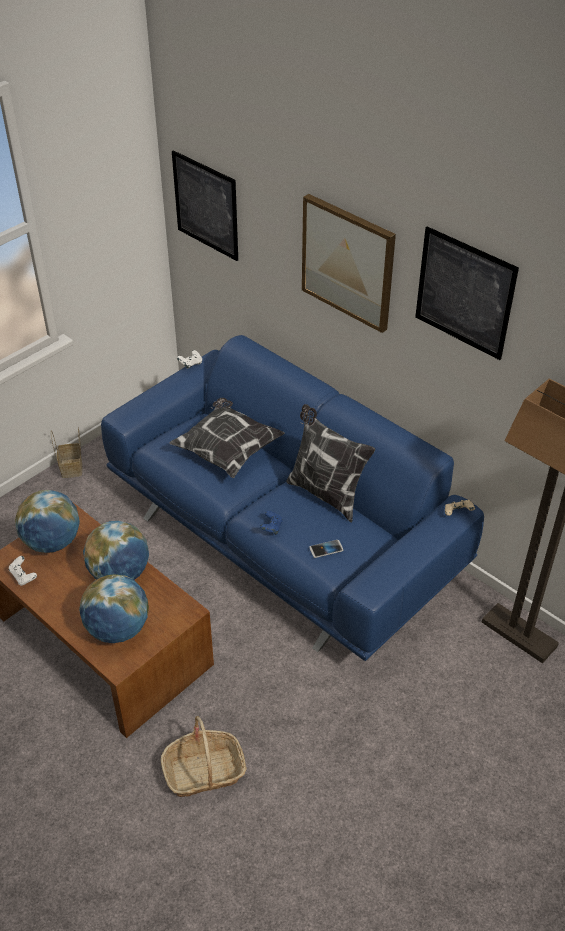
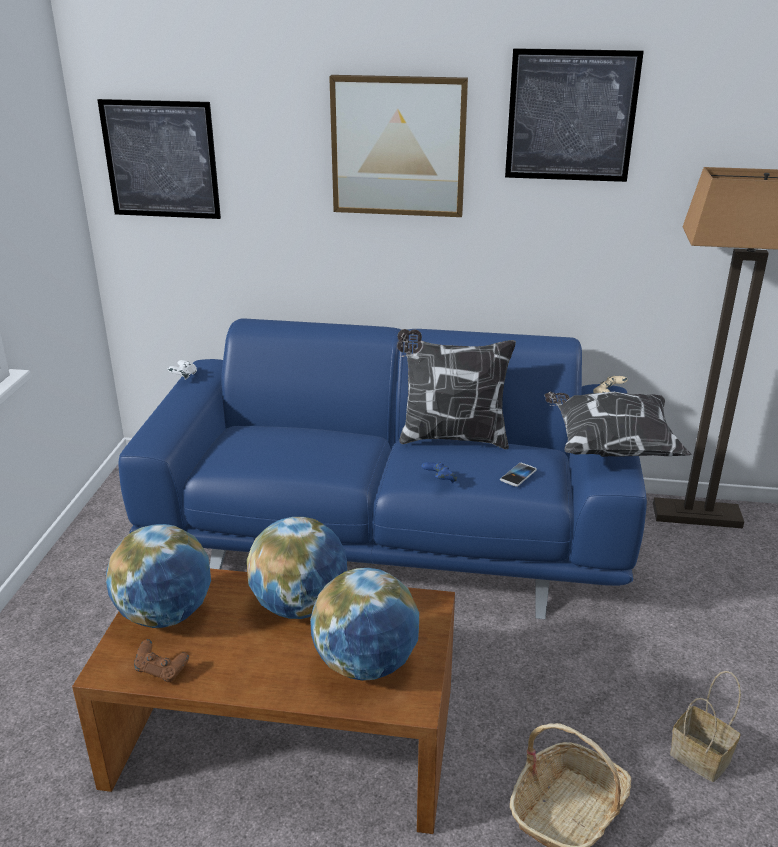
camera: 35 degrees left, 15 degrees down
(23, 576) = (161, 671): white game controller -> brown game controller
(72, 468) = (58, 575): basket -> basket (702, 758)
(227, 450) = (303, 439): pillow -> pillow (609, 447)

